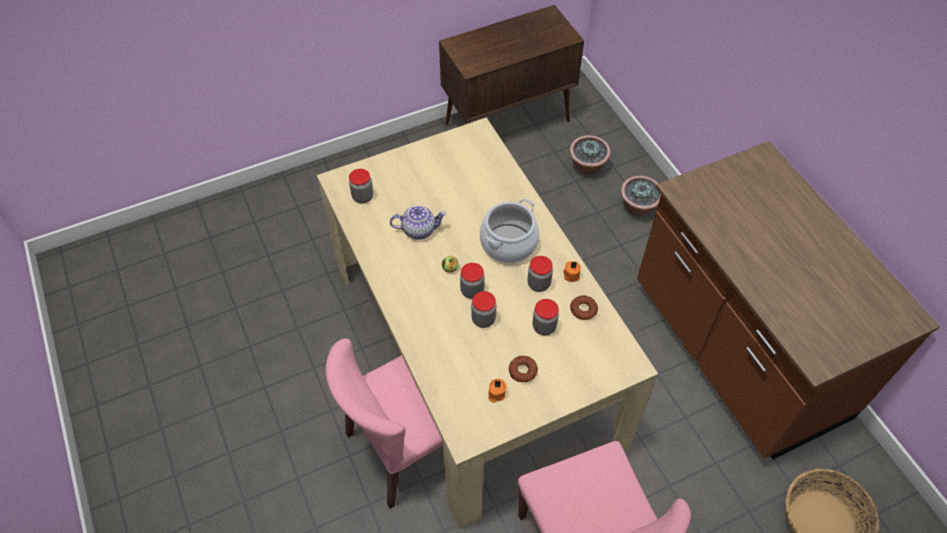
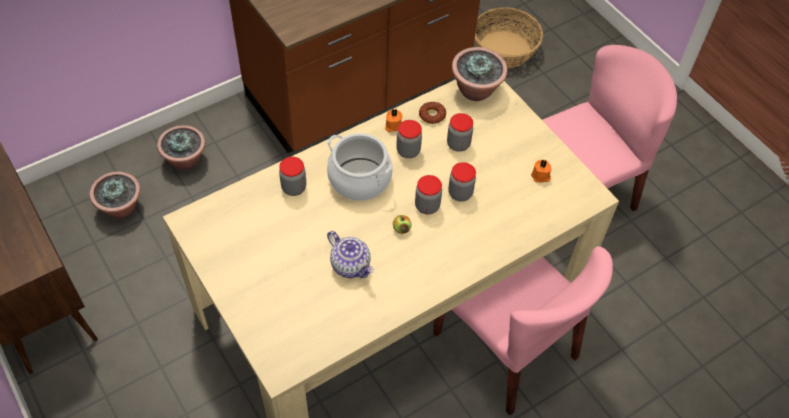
camera: 100 degrees left, 0 degrees up
(363, 197) = (306, 334): jar -> jar (294, 188)
(419, 229) = (351, 265): teapot -> teapot turned 150 degrees clockwise
(522, 371) = (511, 158): donut -> none
(617, 354) = (476, 90): none -> potted plant

